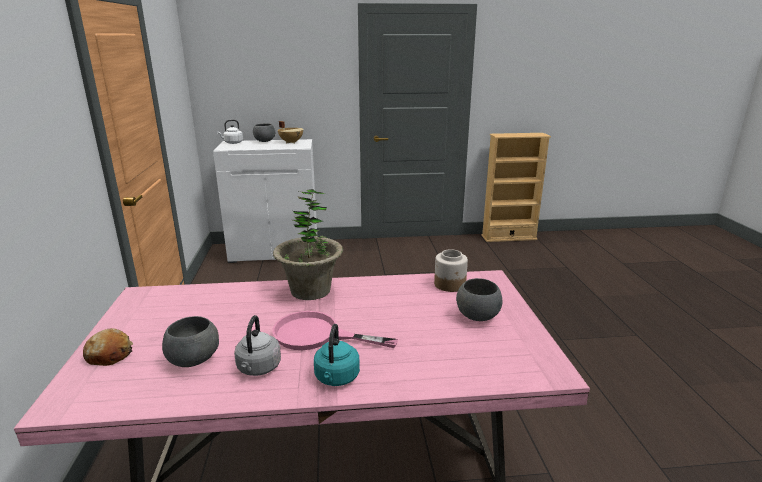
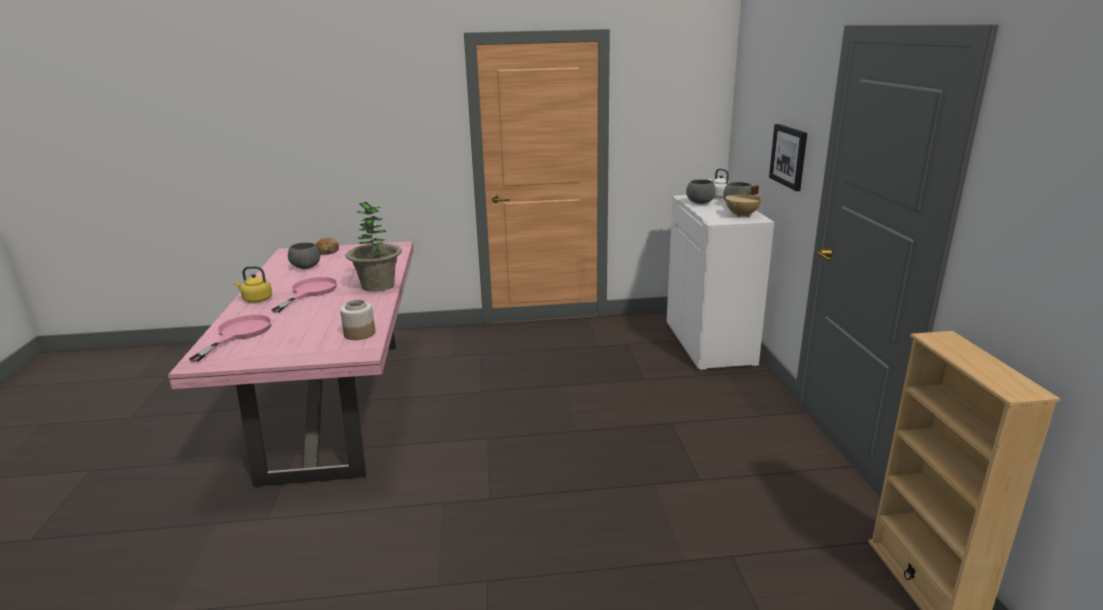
camera: 90 degrees right, 0 degrees up
(258, 368) = (284, 281): grey kettle -> none
(308, 93) = (789, 156): none -> picture
(336, 378) = (256, 300): turquoise kettle -> yellow kettle
(462, 362) = (239, 334): none -> pink frying pan
(477, 316) = (295, 342): grey bowl -> grey bowl (700, 203)

